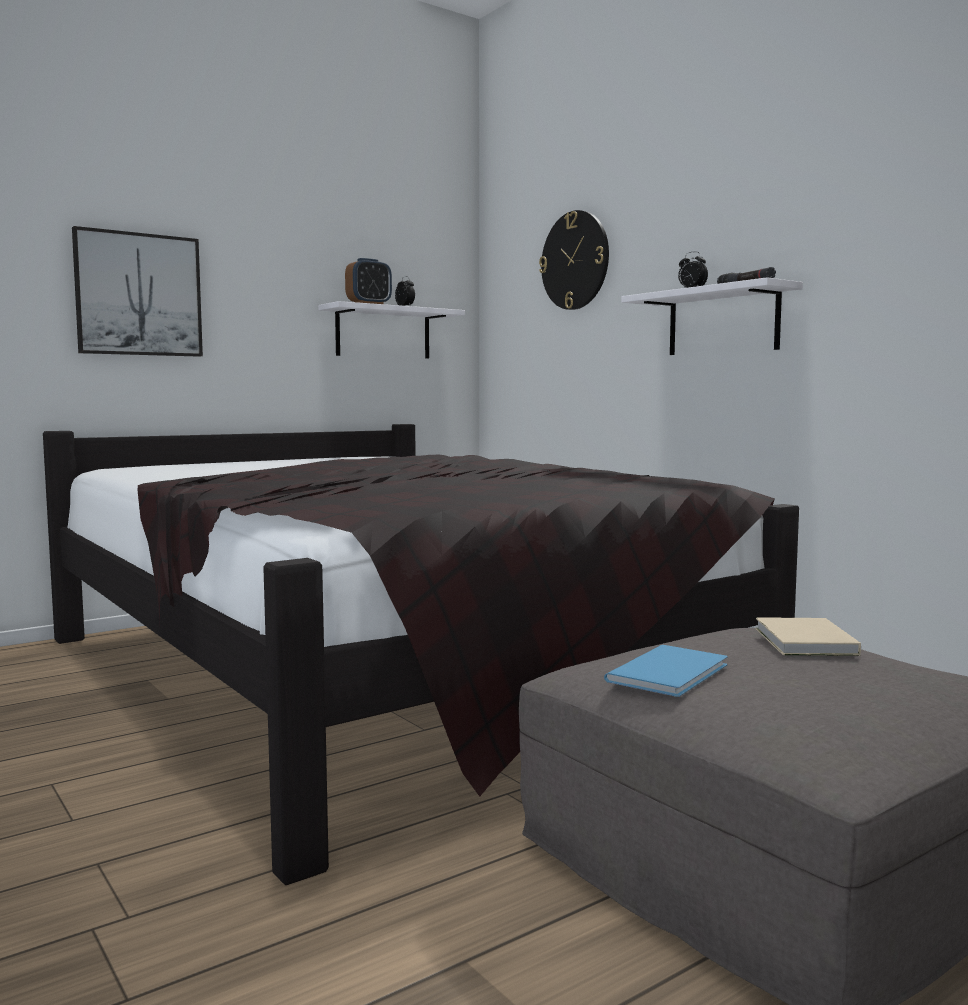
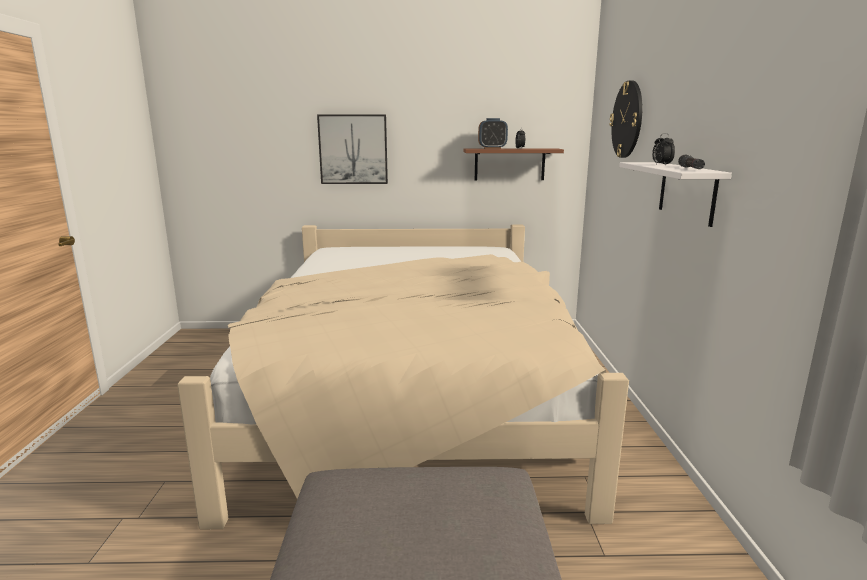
camera: 35 degrees right, 10 degrees up
(380, 673) = (414, 396): black bed -> beige bed
(383, 333) = (509, 164): white shelf -> brown shelf
(673, 672) = (352, 507): blue book -> none
(804, 642) = (479, 511): beige book -> none

